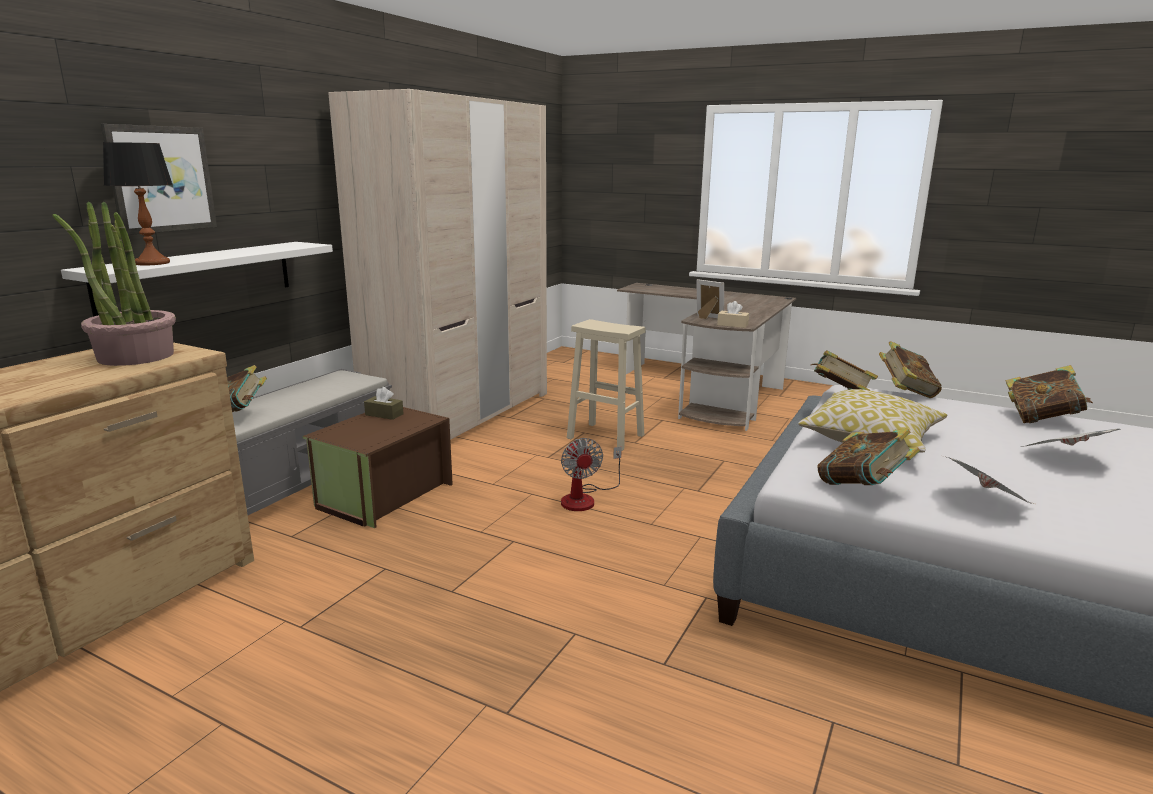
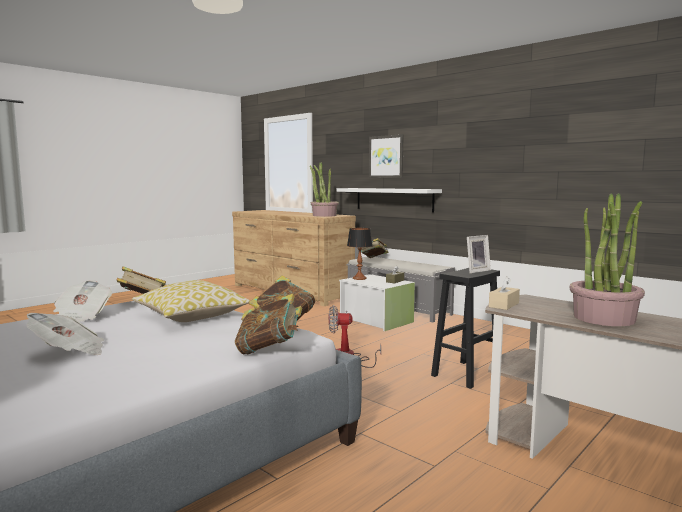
camera: 105 degrees right, 10 degrees down
(152, 263) = (363, 188): table lamp -> table lamp (359, 278)
(383, 495) = (376, 320): brown storage box -> white storage box
(462, 415) = (514, 337): beige wardrobe -> none
(604, 436) = (466, 374): beige stool -> black stool
(707, 317) = (544, 302): picture frame -> picture frame (475, 271)
(741, 311) = (604, 318): none -> potted plant
(1041, 419) = (129, 378): book -> none

